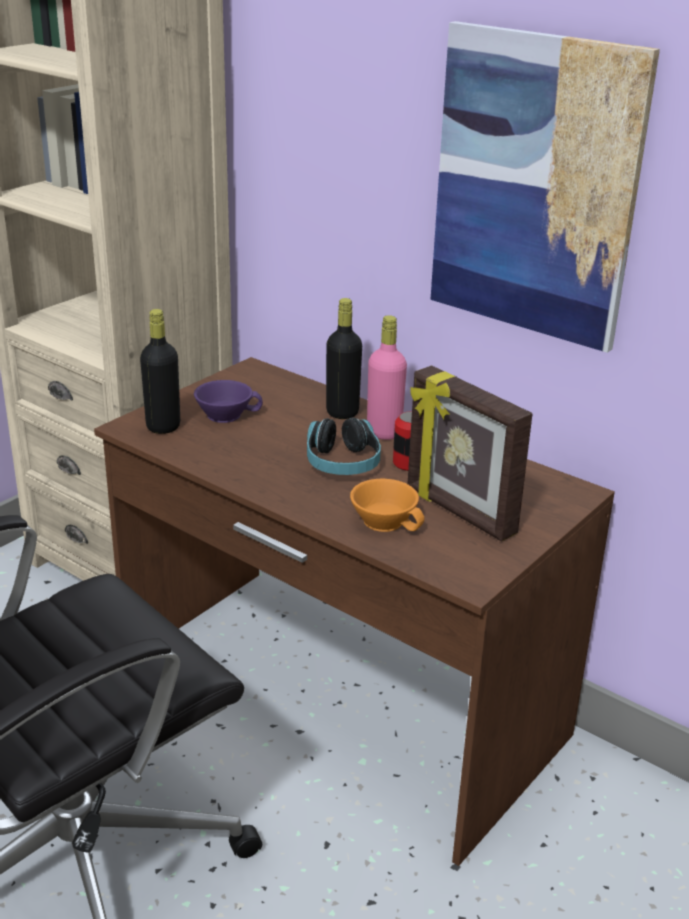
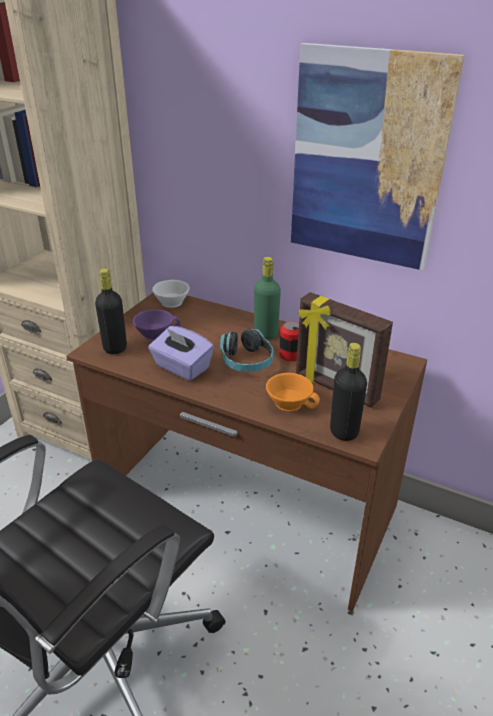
camera: 10 degrees left, 5 degrees up
(247, 460) = (181, 367): none -> purple tissue box
(259, 377) = (170, 302): none -> white cup
(342, 412) = (233, 322): black bottle -> black bottle (344, 432)
(384, 432) = (266, 334): pink bottle -> green bottle

